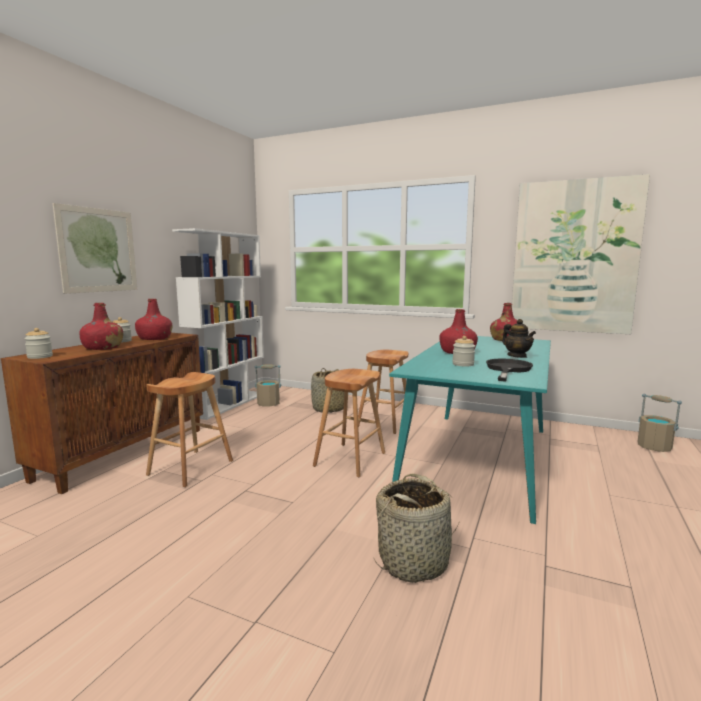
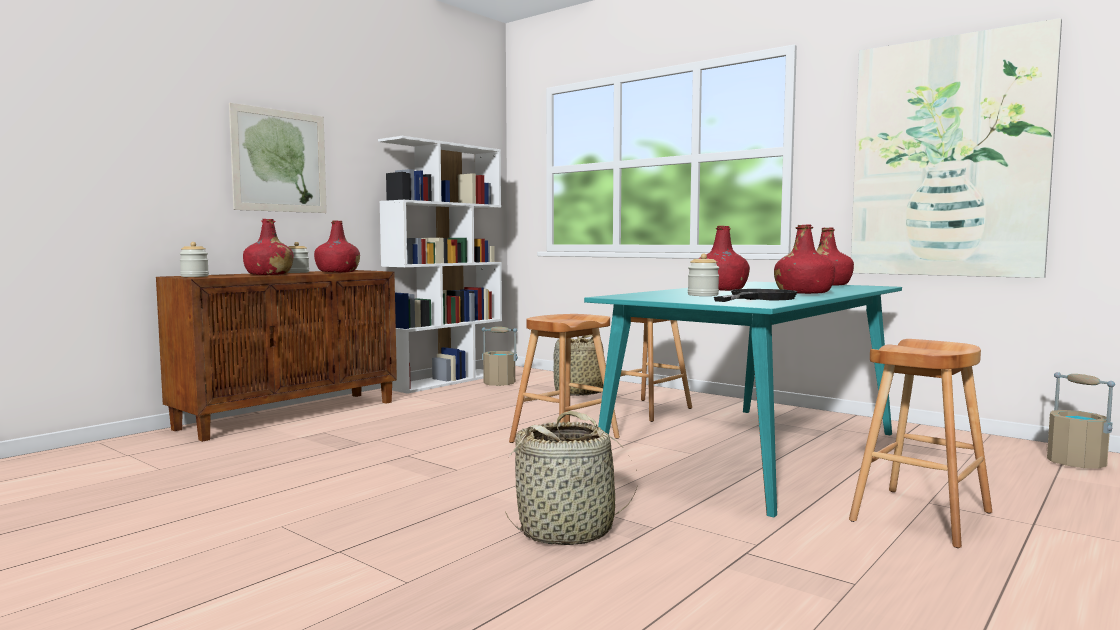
camera: 15 degrees right, 5 degrees down
(191, 467) = (357, 432): brown stool -> brown stool (921, 516)
(517, 356) = (803, 293): teapot -> red bottle

